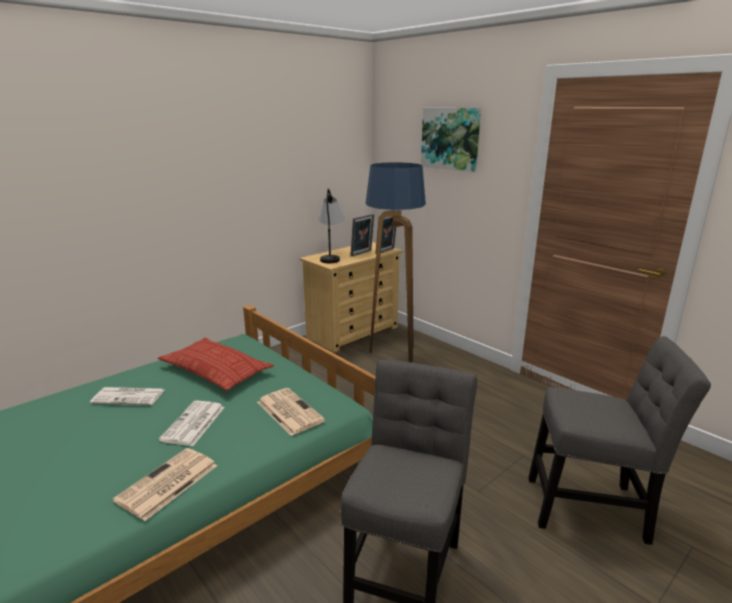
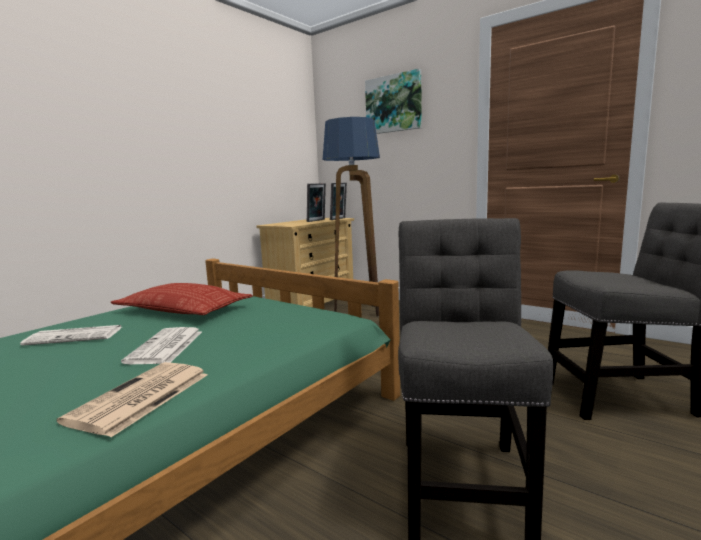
camera: 10 degrees left, 10 degrees down
(288, 411) = (282, 327): newspaper -> none
(331, 256) = (288, 223): table lamp -> none

